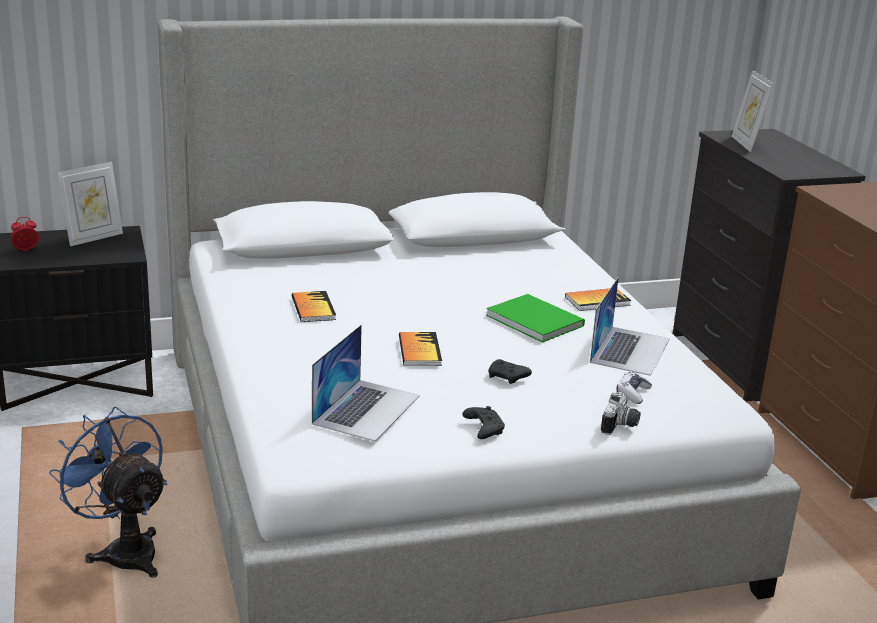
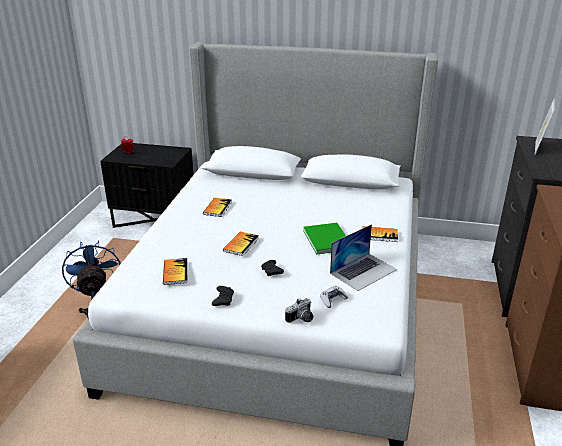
camera: 30 degrees right, 5 degrees up
(93, 238) = (163, 151): picture frame -> none
(366, 409) = (175, 272): laptop -> book

